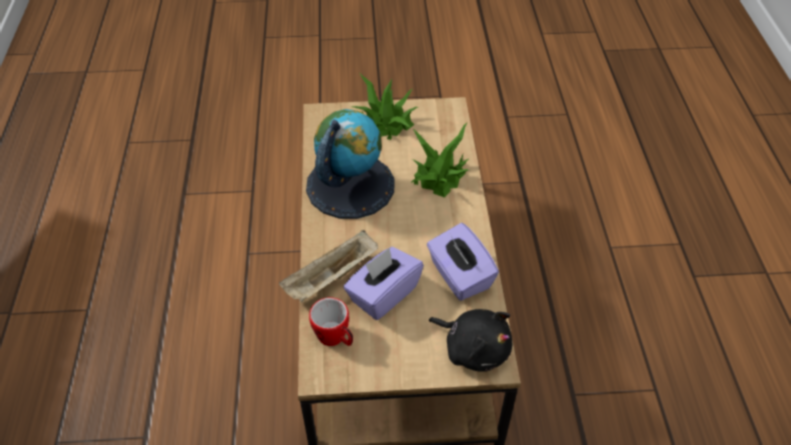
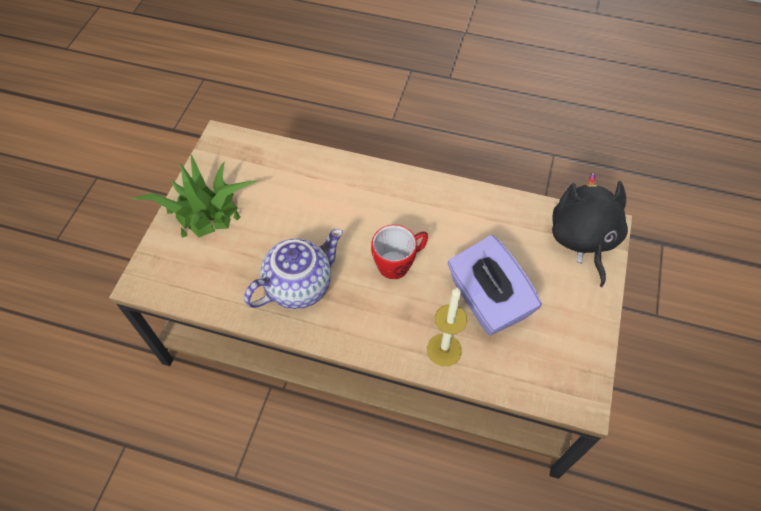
camera: 70 degrees left, 10 degrees up
(331, 278) = (444, 350): beige tray -> candle
(335, 338) = (536, 370): mug -> mug (400, 263)
(350, 185) = (298, 284): globe -> teapot
(440, 175) = (327, 186): potted plant -> none
(459, 276) = (485, 219): purple tissue box -> none
(474, 348) = (583, 239): black plush toy -> black plush toy turned 60 degrees counterclockwise

